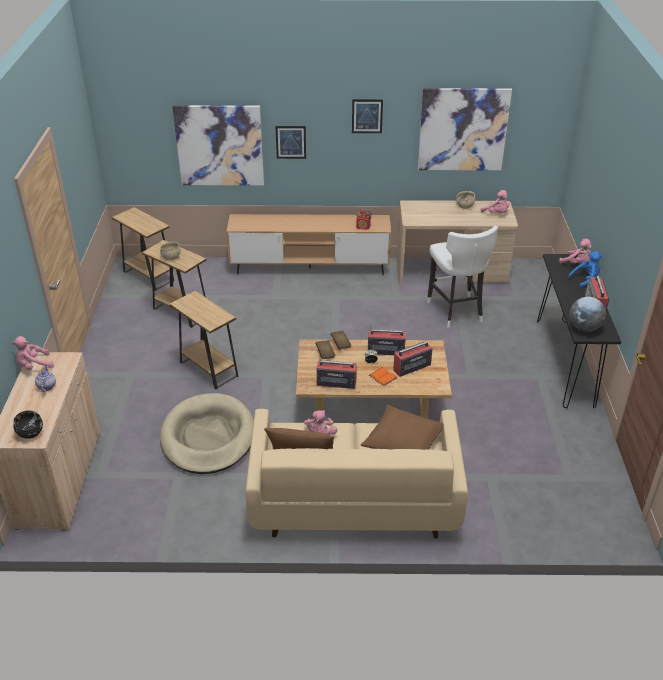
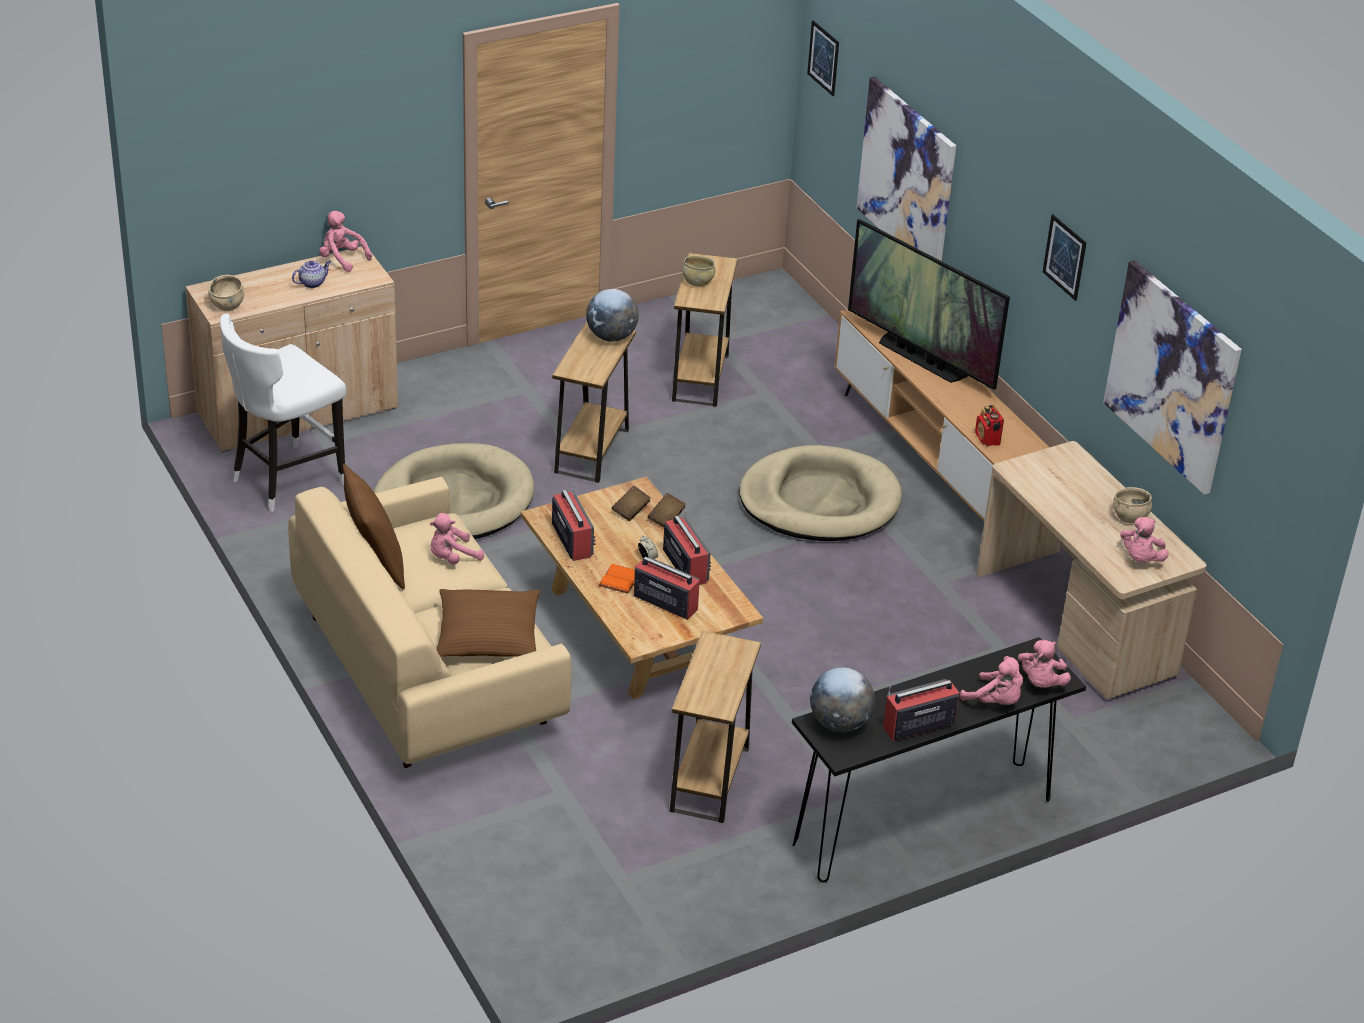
camera: 60 degrees right, 0 degrees up
(30, 433) = (227, 305): black bowl -> beige bowl
(148, 276) = (759, 316): brown side table -> brown side table (709, 779)
(193, 300) = (611, 337): none -> globe
(286, 223) = (921, 359): none -> television
(291, 142) = (977, 232): picture -> picture (823, 58)
(312, 310) = (819, 501): none -> beige dog bed
(456, 311) = (959, 659): white stool -> white stool (286, 480)
(585, 280) = (995, 701): blue plush toy -> pink plush toy

